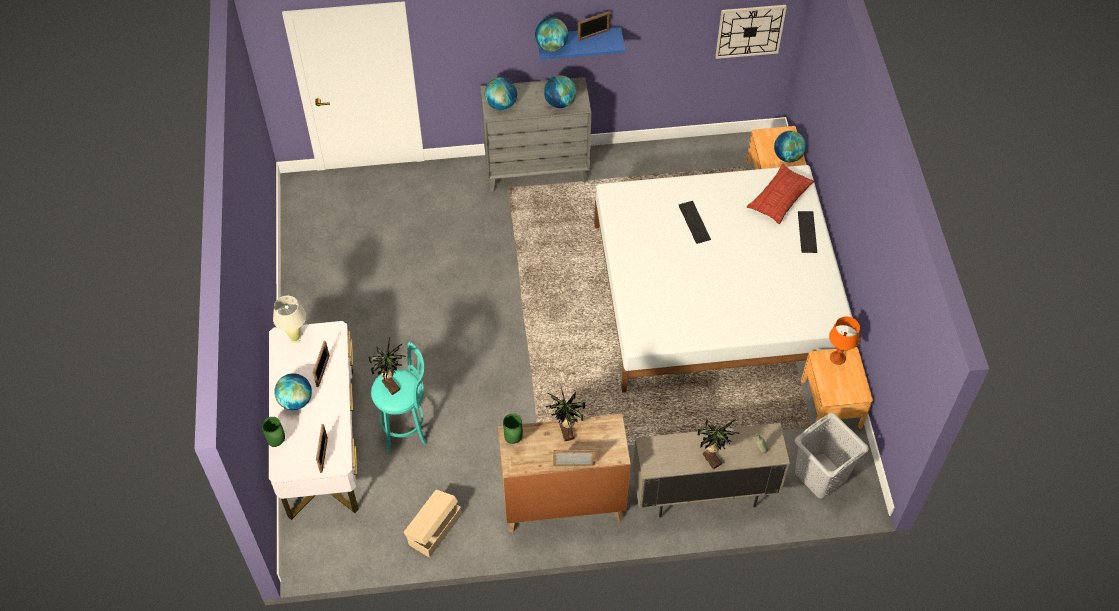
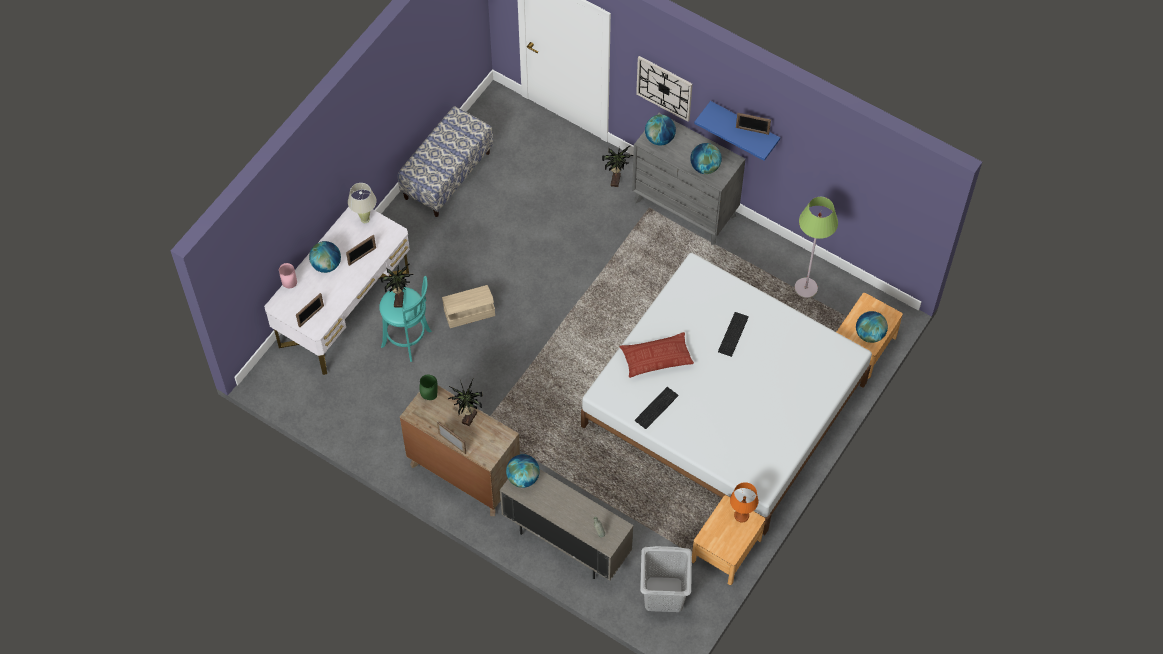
camera: 40 degrees right, 5 degrees up
(276, 442) = (289, 285): green vase -> pink vase
(311, 272) = (447, 175): none -> bench
(434, 529) = (363, 425): beige storage box -> beige storage box (468, 312)
(551, 46) = (711, 118): globe -> globe (523, 478)
(688, 167) = (806, 288): none -> green floor lamp
(712, 458) = (560, 513): potted plant -> potted plant (616, 180)
(750, 31) = (891, 208): wall clock -> wall clock (664, 88)
(779, 197) = (819, 362): pillow -> pillow (656, 357)
(808, 232) = (812, 405): keyboard -> keyboard (657, 409)

